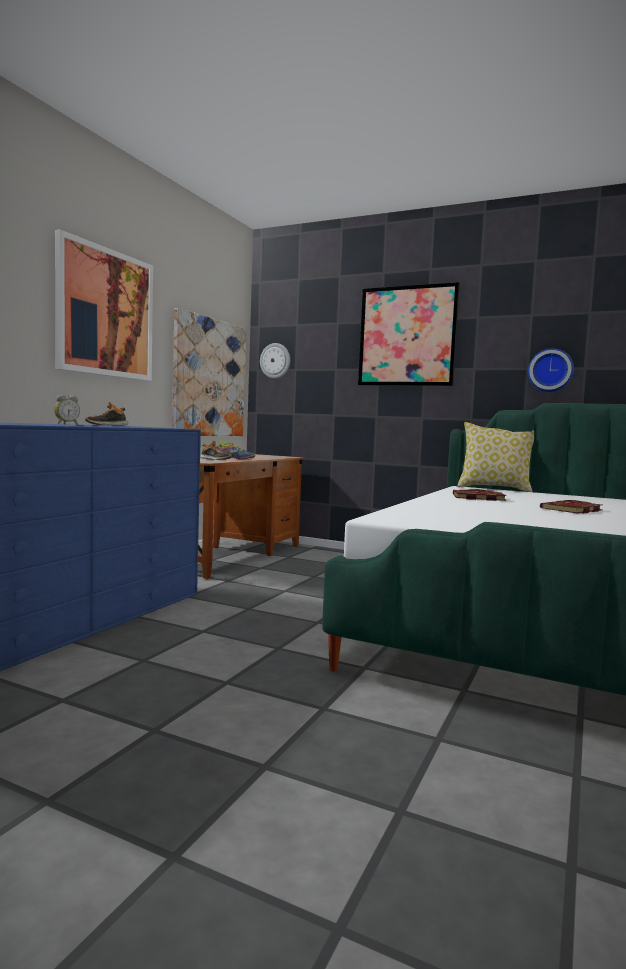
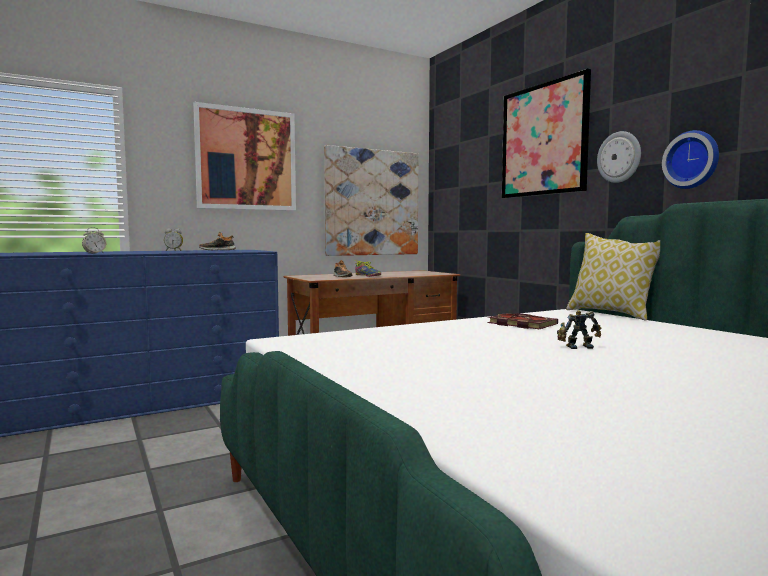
camera: 35 degrees right, 0 degrees up
(35, 424) = (94, 253): none -> alarm clock
(275, 361) = (444, 180): wall clock -> wall clock (619, 157)
(572, 510) = (577, 347): book -> toy robot

